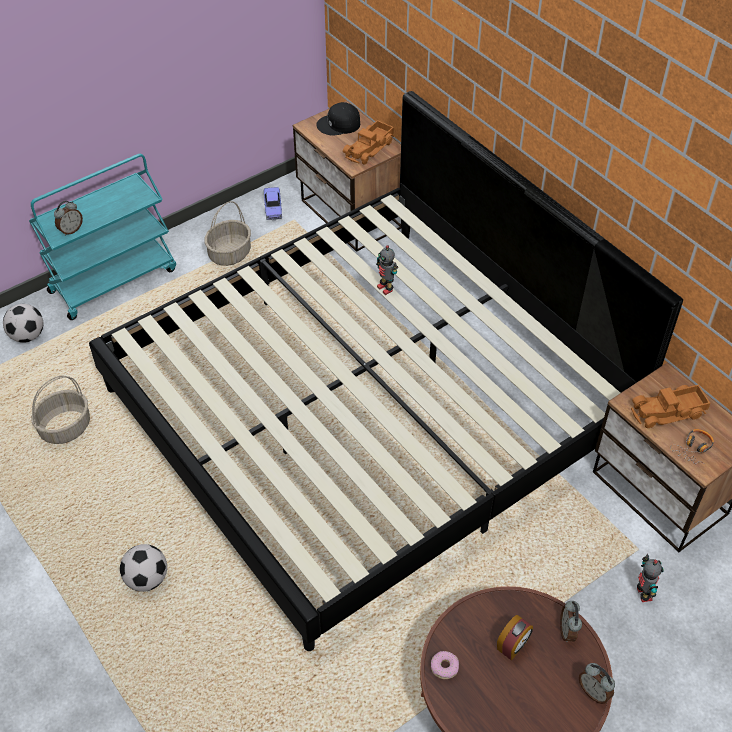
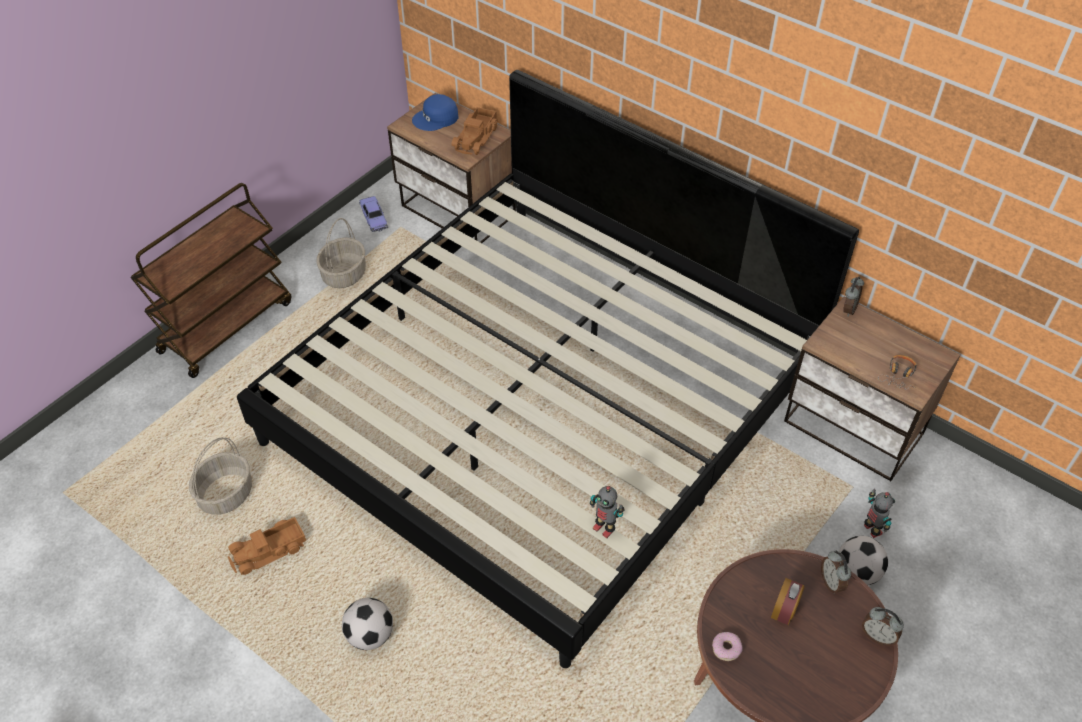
camera: 15 degrees left, 0 degrees up
(27, 336) = (149, 404): football -> football (856, 572)
(71, 230) = (182, 279): alarm clock -> alarm clock (848, 309)
(113, 280) = (226, 326): turquoise cart -> brown cart
(339, 124) = (436, 118): black cap -> blue cap
(386, 288) = (533, 278): toy robot -> toy robot (604, 528)
(669, 412) = (863, 345): toy truck -> toy truck (269, 551)

